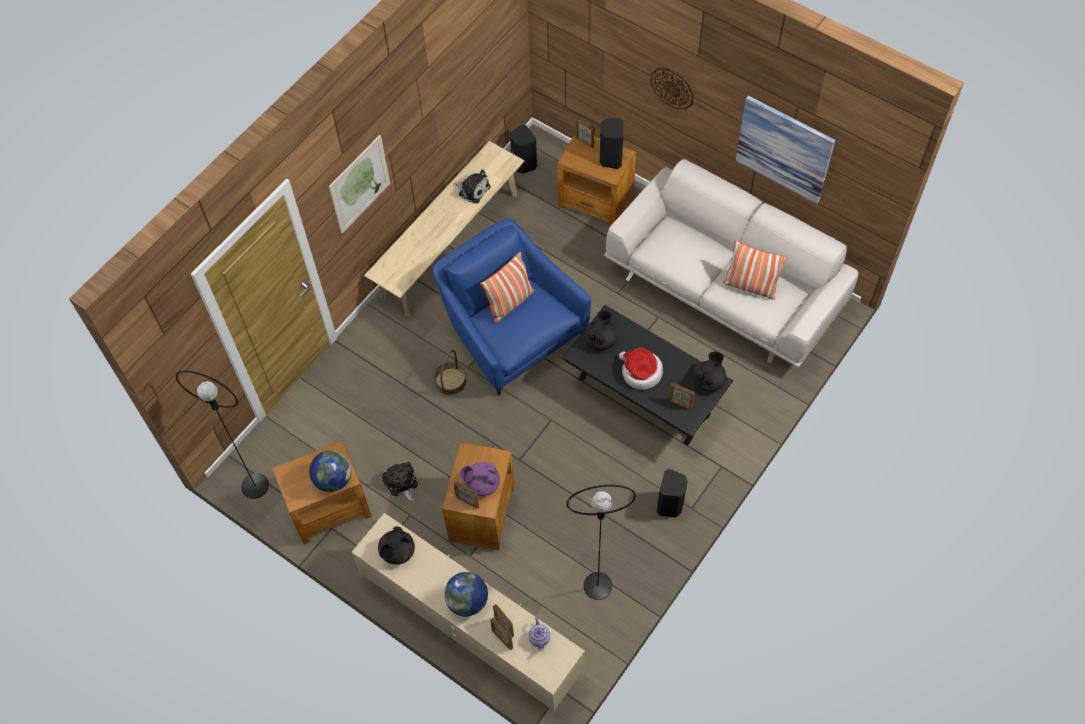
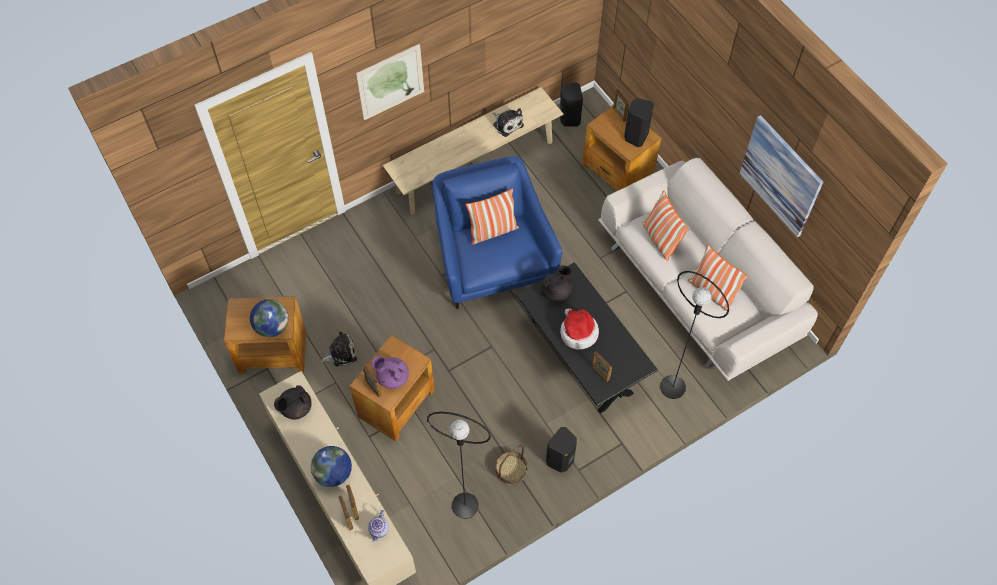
camera: 20 degrees right, 0 degrees up
(255, 485) = (223, 310): black floor lamp -> black floor lamp (673, 387)
(401, 483) = (341, 353): plush toy -> plush toy turned 75 degrees clockwise
(450, 381) = (422, 282): basket -> basket (511, 469)
(672, 88) = (702, 88): wall clock -> none
(678, 253) = (660, 240): none -> pillow
(708, 381) = (635, 362): black teapot -> none

